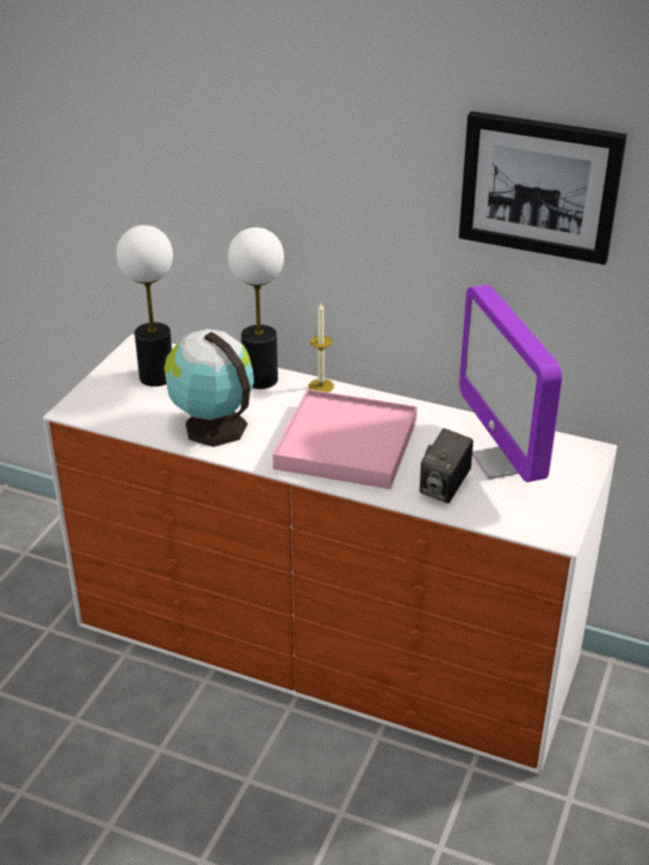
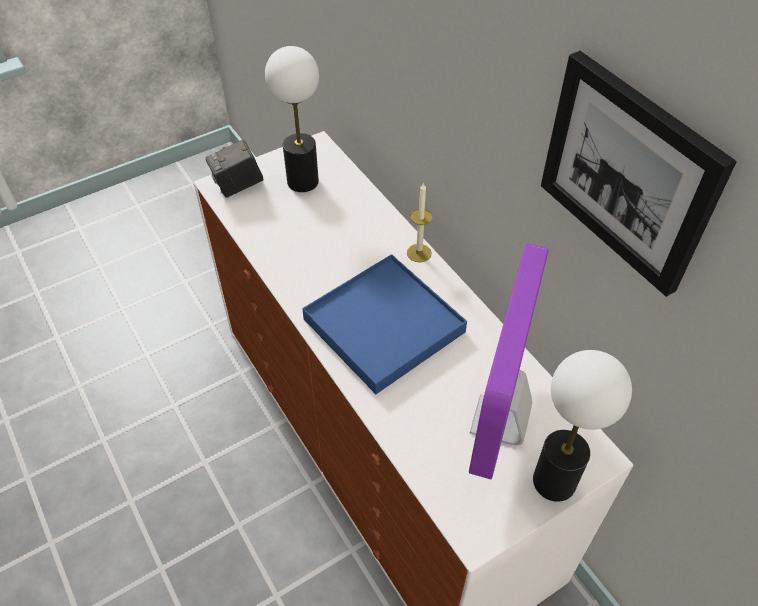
camera: 35 degrees right, 15 degrees up
(212, 426) = (298, 251): globe -> none
(261, 379) = (377, 222): table lamp -> table lamp (554, 482)
(347, 444) = (384, 326): pink tray -> blue tray
(444, 488) = (422, 420): camera -> camera (238, 186)

